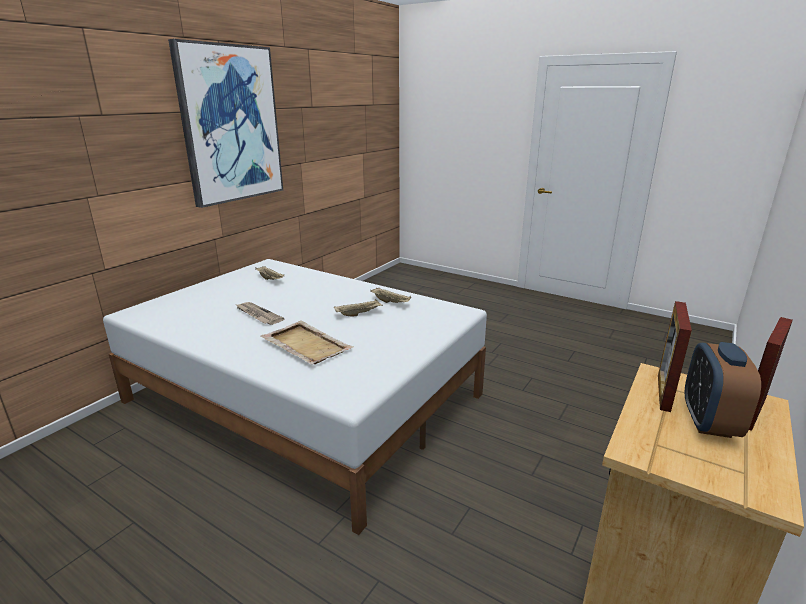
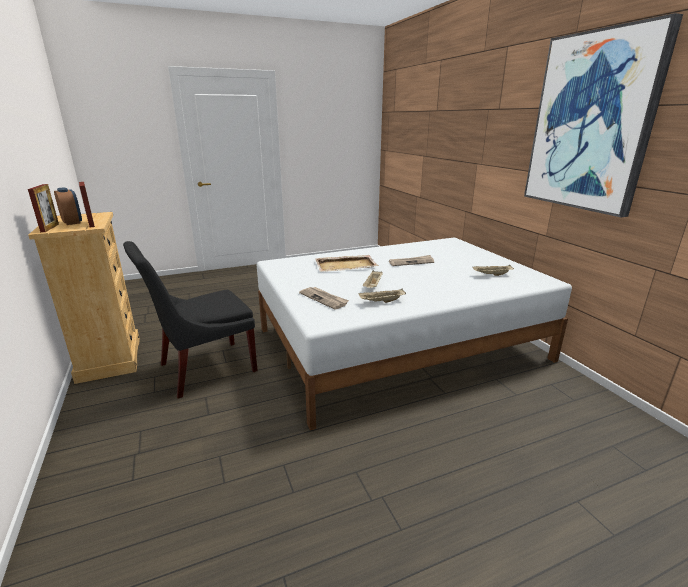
camera: 125 degrees right, 0 degrees up
(419, 324) = (324, 299): none -> newspaper
(504, 517) = (203, 369): none -> black chair

